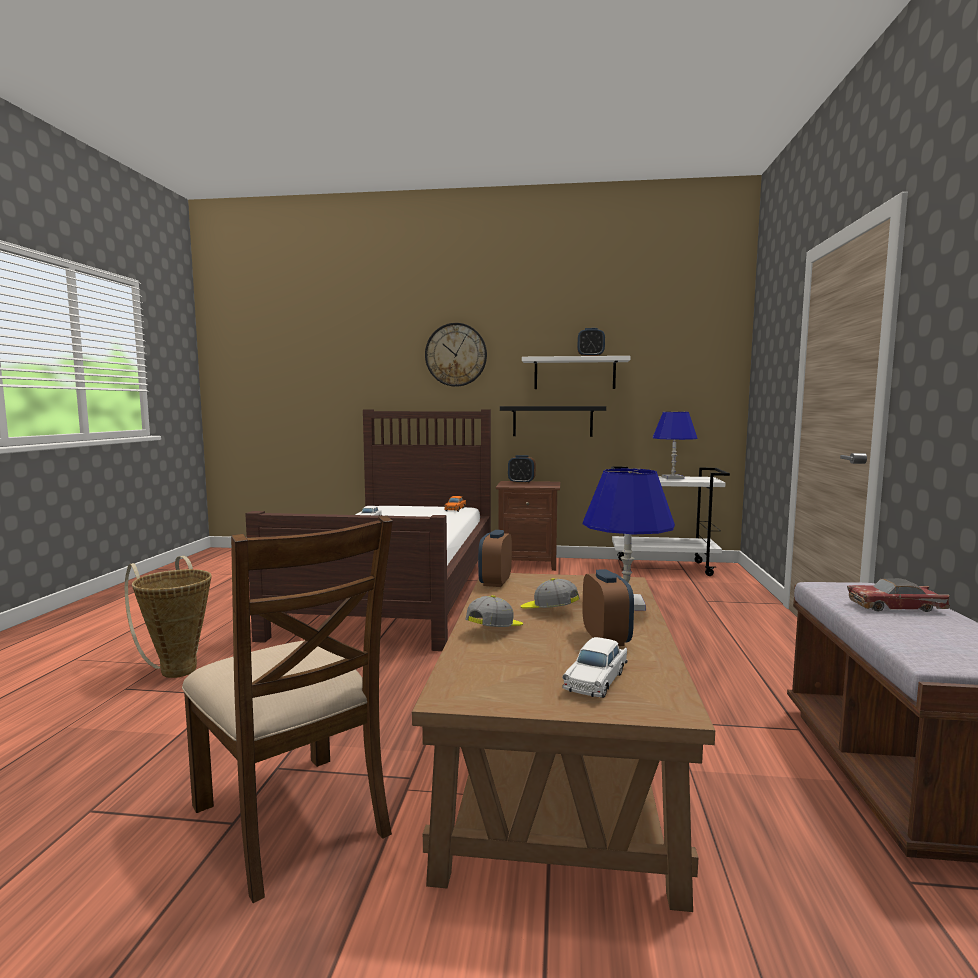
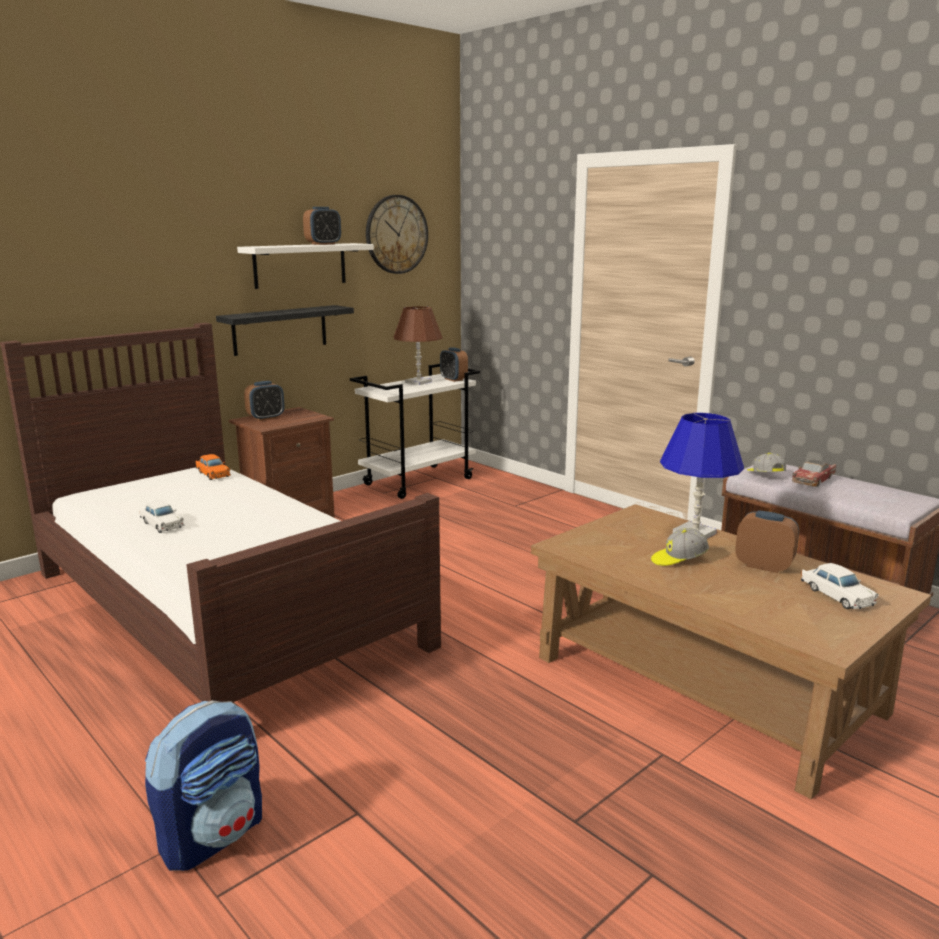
camera: 50 degrees left, 10 degrees up
(176, 668) = (213, 835): basket -> backpack
(292, 819) = (674, 837): brown chair -> none
(456, 355) = (141, 243): wall clock -> wall clock (396, 234)
(495, 582) = (575, 551): alarm clock -> alarm clock (453, 379)
(495, 630) = (704, 591): cap -> cap (764, 475)
(672, 478) = (418, 382): blue table lamp -> brown table lamp

